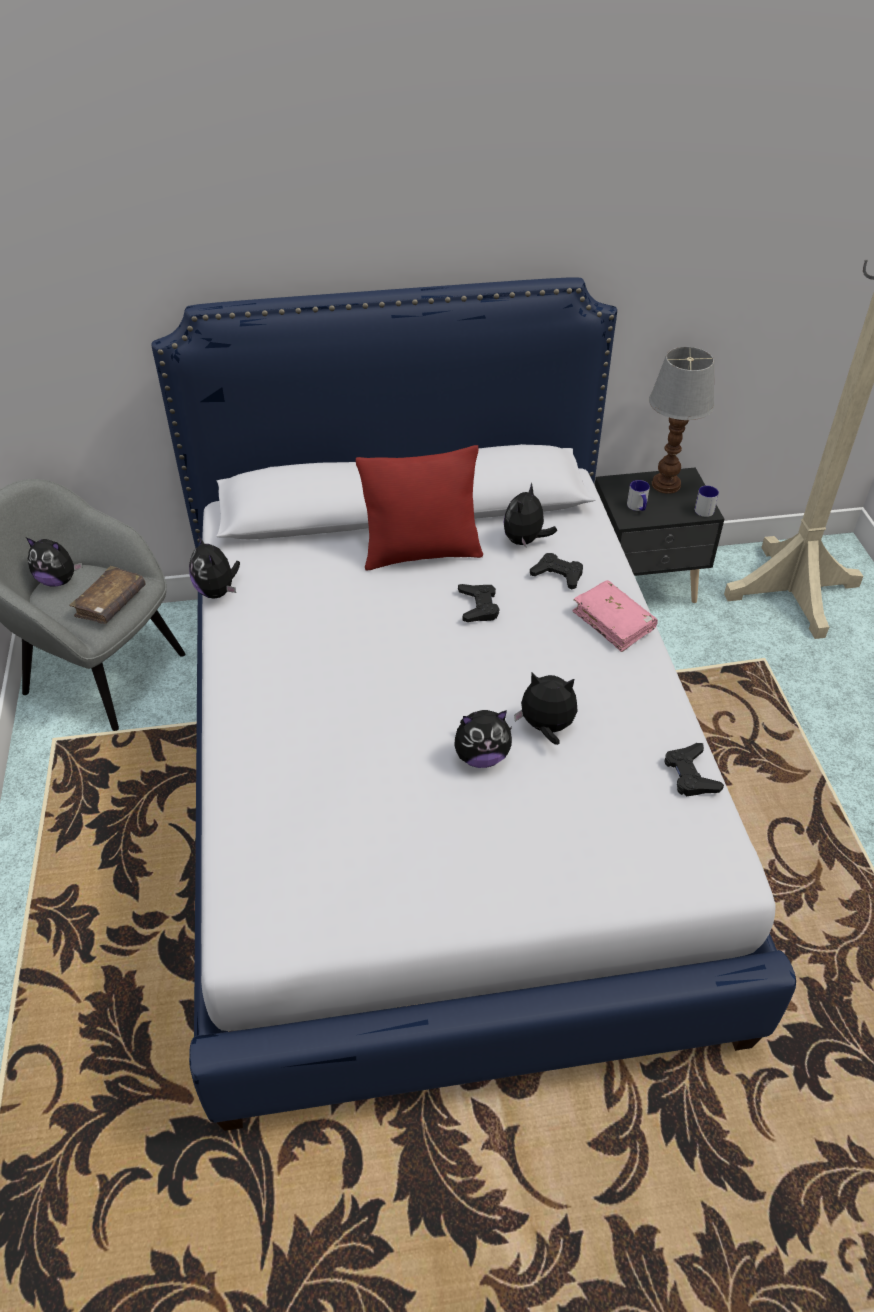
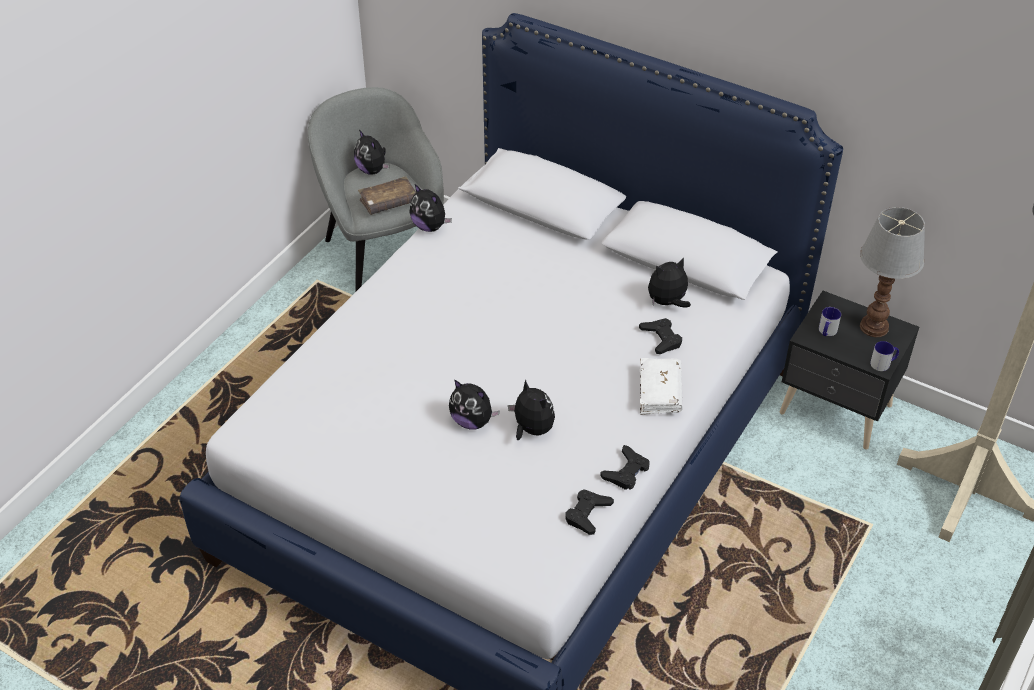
camera: 40 degrees right, 0 degrees up
(218, 591) = (430, 226): plush toy -> plush toy turned 60 degrees counterclockwise
(422, 553) = (585, 272): red pillow -> none
(478, 606) = (580, 329): black game controller -> black game controller (626, 472)
(613, 622) = (660, 392): pink book -> white book

